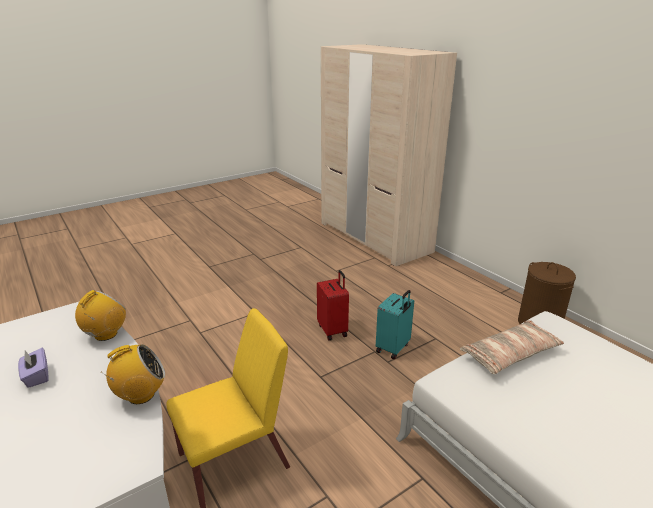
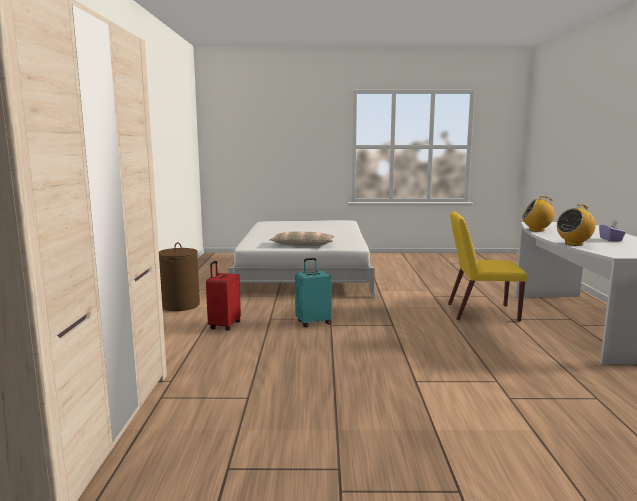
camera: 145 degrees left, 15 degrees down
(333, 330) = (346, 344): red suitcase -> red suitcase (224, 326)

